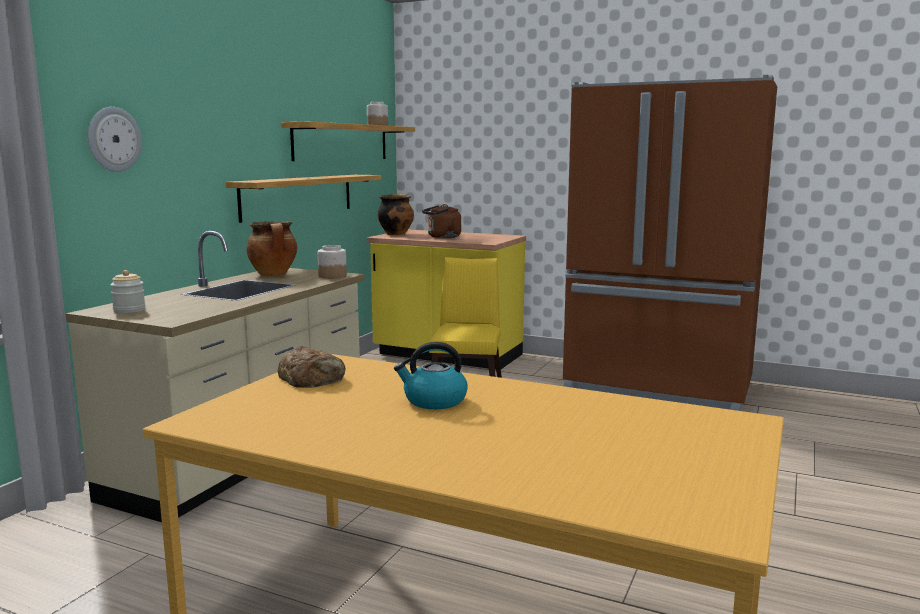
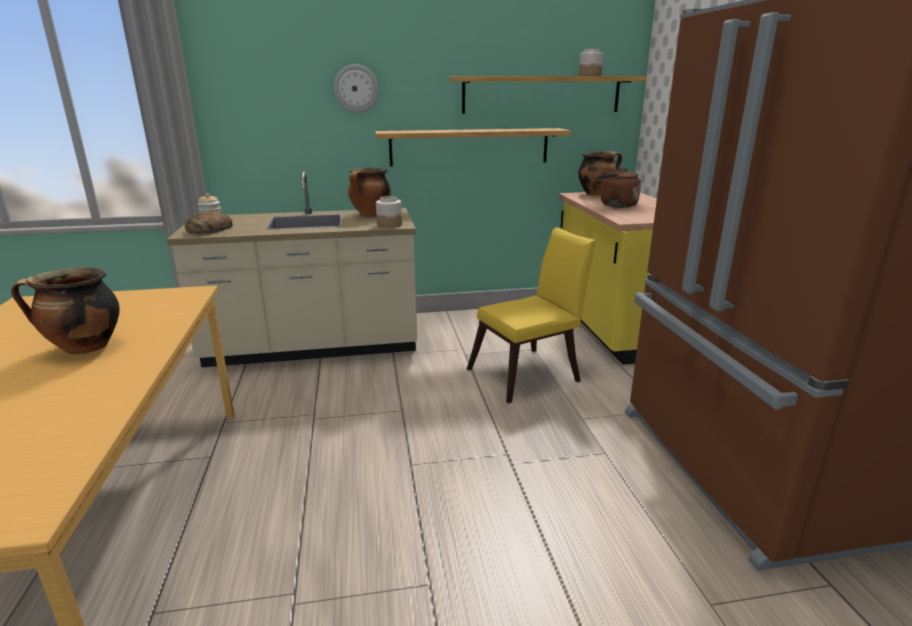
camera: 55 degrees right, 10 degrees up
(113, 139) = (261, 96): wall clock -> wall clock (356, 88)
(312, 377) = (142, 300): bread -> bread (209, 229)
(434, 401) = (84, 348): kettle -> cooking pot

